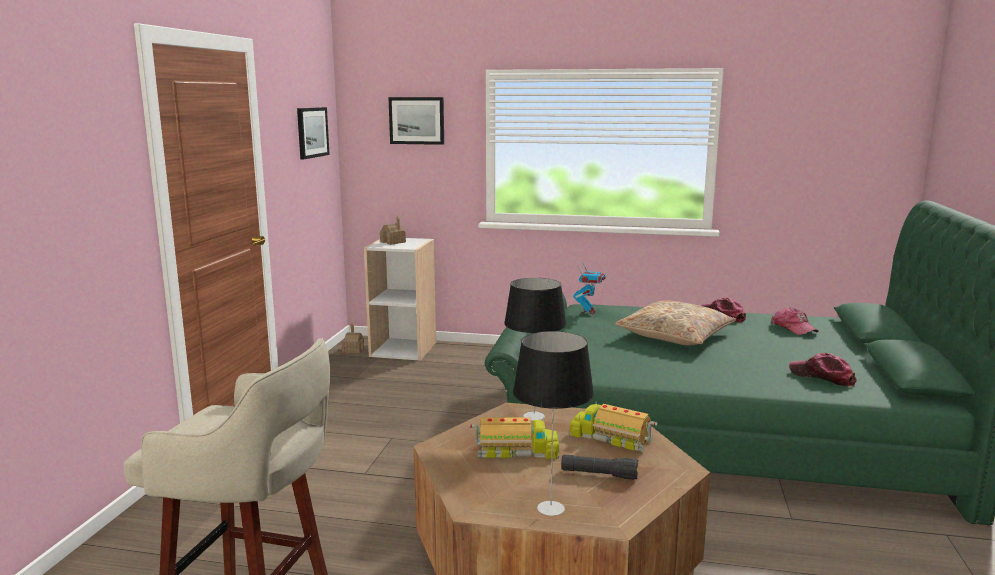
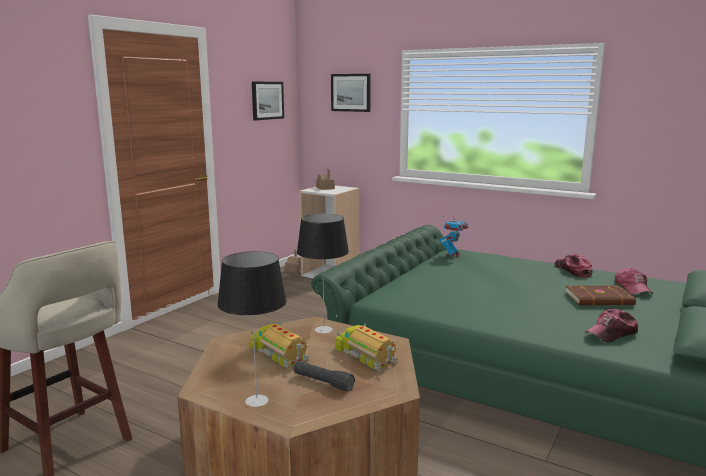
camera: 20 degrees right, 0 degrees up
(516, 451) = (280, 354): toy truck -> toy truck turned 150 degrees counterclockwise
(675, 335) = (508, 281): beige pillow -> none
(777, 343) = (599, 299): none -> brown book
(822, 377) = (612, 333): cap -> cap turned 90 degrees counterclockwise

